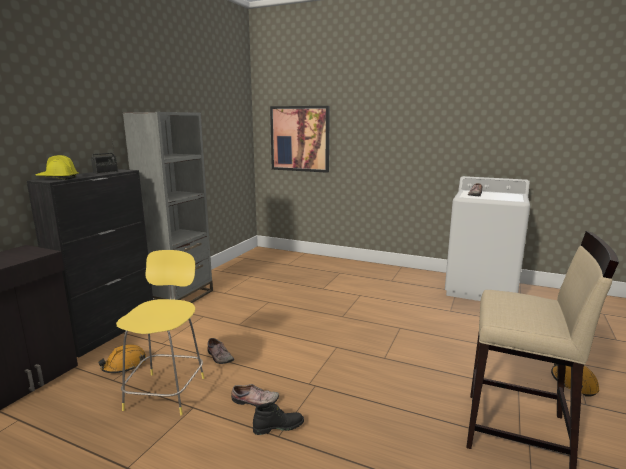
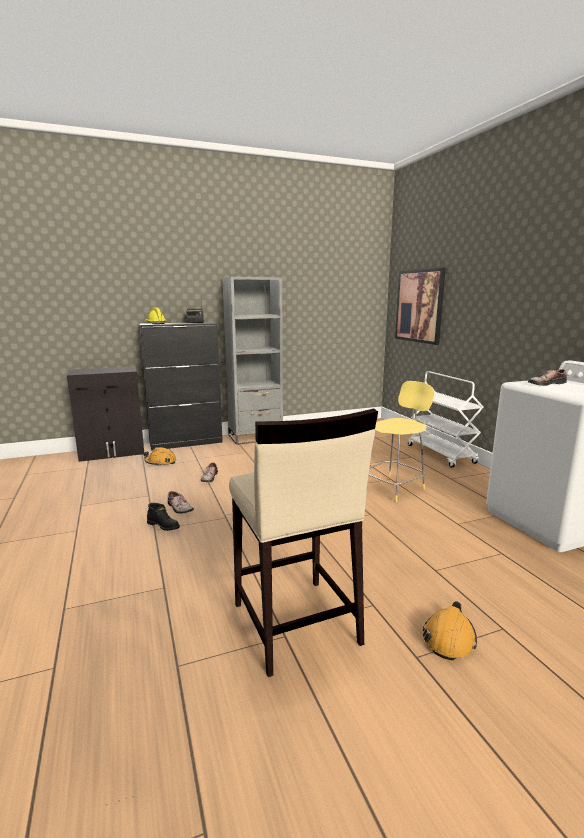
camera: 45 degrees right, 0 degrees up
(167, 391) = (153, 482): yellow stool -> yellow stool (394, 487)
(353, 264) = (441, 454): none -> white cart

